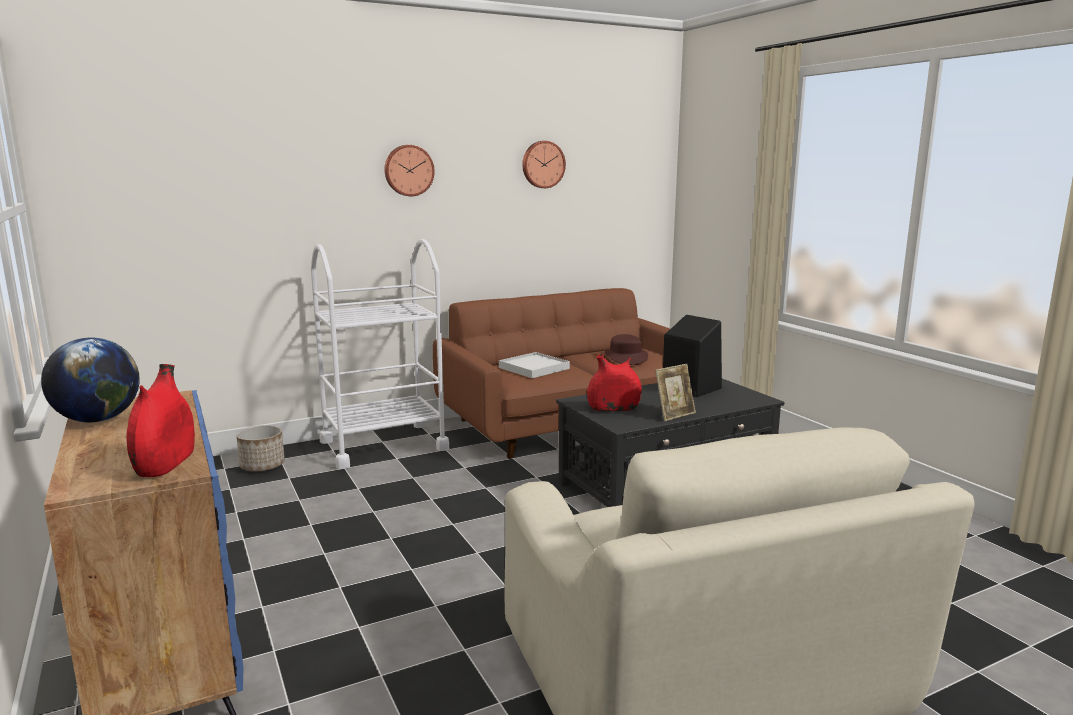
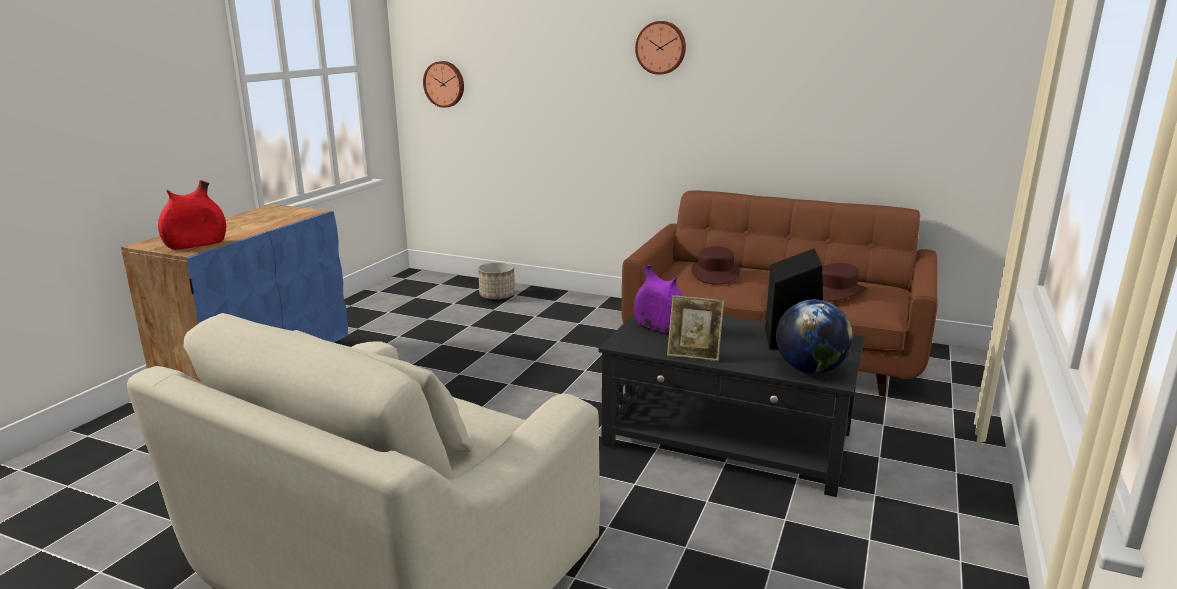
camera: 50 degrees right, 5 degrees up
(98, 420) = (253, 214): globe -> globe (810, 370)
(383, 445) = (592, 310): white cart -> none
(533, 368) = (715, 274): white tray -> brown hat
(542, 164) = (821, 44): wall clock -> wall clock (444, 84)
(614, 409) = (660, 329): red vase -> purple vase

